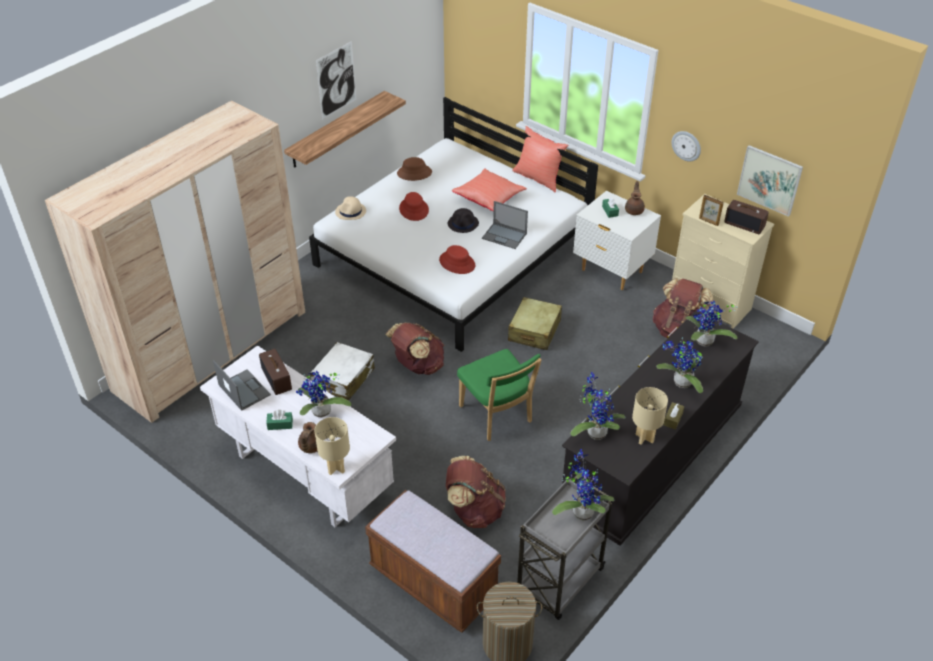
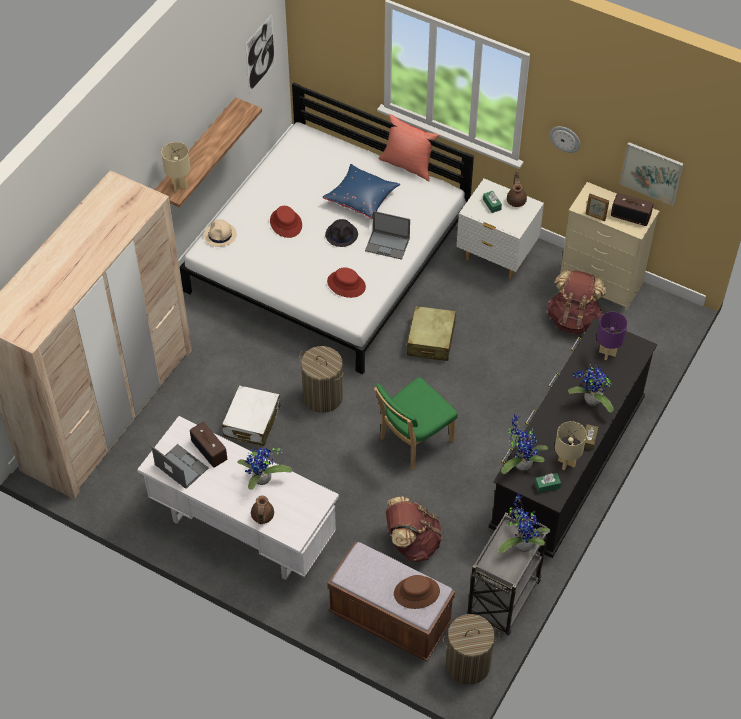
camera: 10 degrees left, 10 degrees up
(280, 424) = (227, 498): green tissue box -> green tissue box (547, 485)
(336, 80) = (194, 108): picture -> picture (260, 53)
(336, 468) = (292, 534): beige table lamp -> beige table lamp (179, 186)
(414, 173) = (275, 175): brown hat -> brown hat (416, 593)
(417, 366) = (322, 396): brown backpack -> laundry basket
(489, 199) = (362, 199): red pillow -> blue pillow
(497, 416) = (413, 441): green chair -> green chair turned 90 degrees clockwise
(704, 343) = (607, 353): potted plant -> purple table lamp

